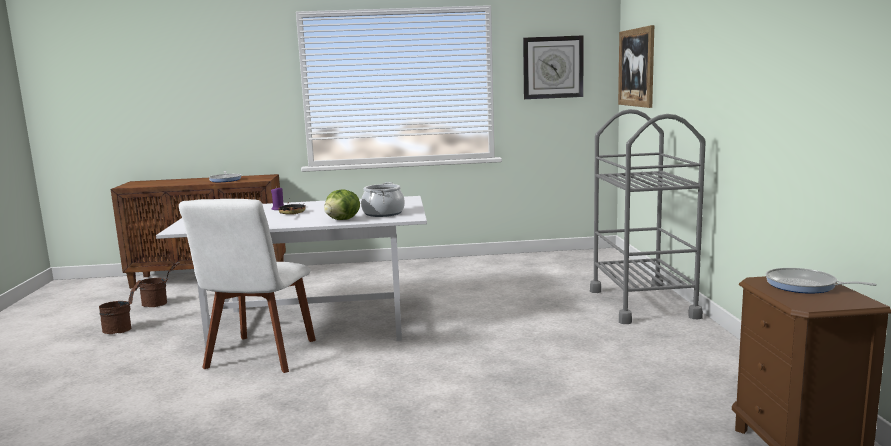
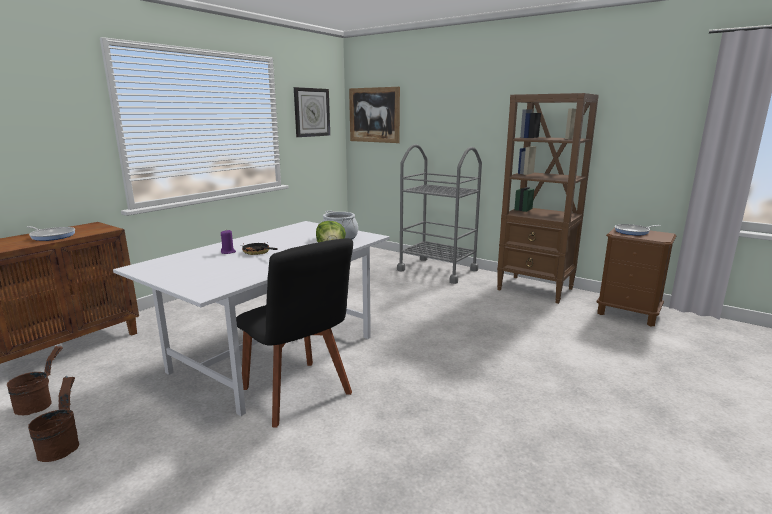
camera: 50 degrees left, 5 degrees up
(259, 356) = (298, 394): white chair -> black chair
(723, 367) = (535, 289): none -> brown bookcase

